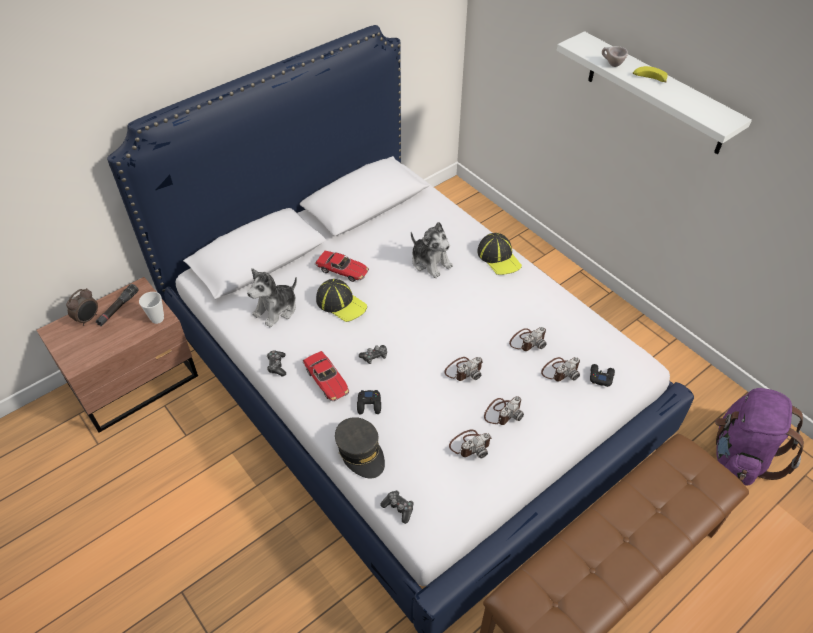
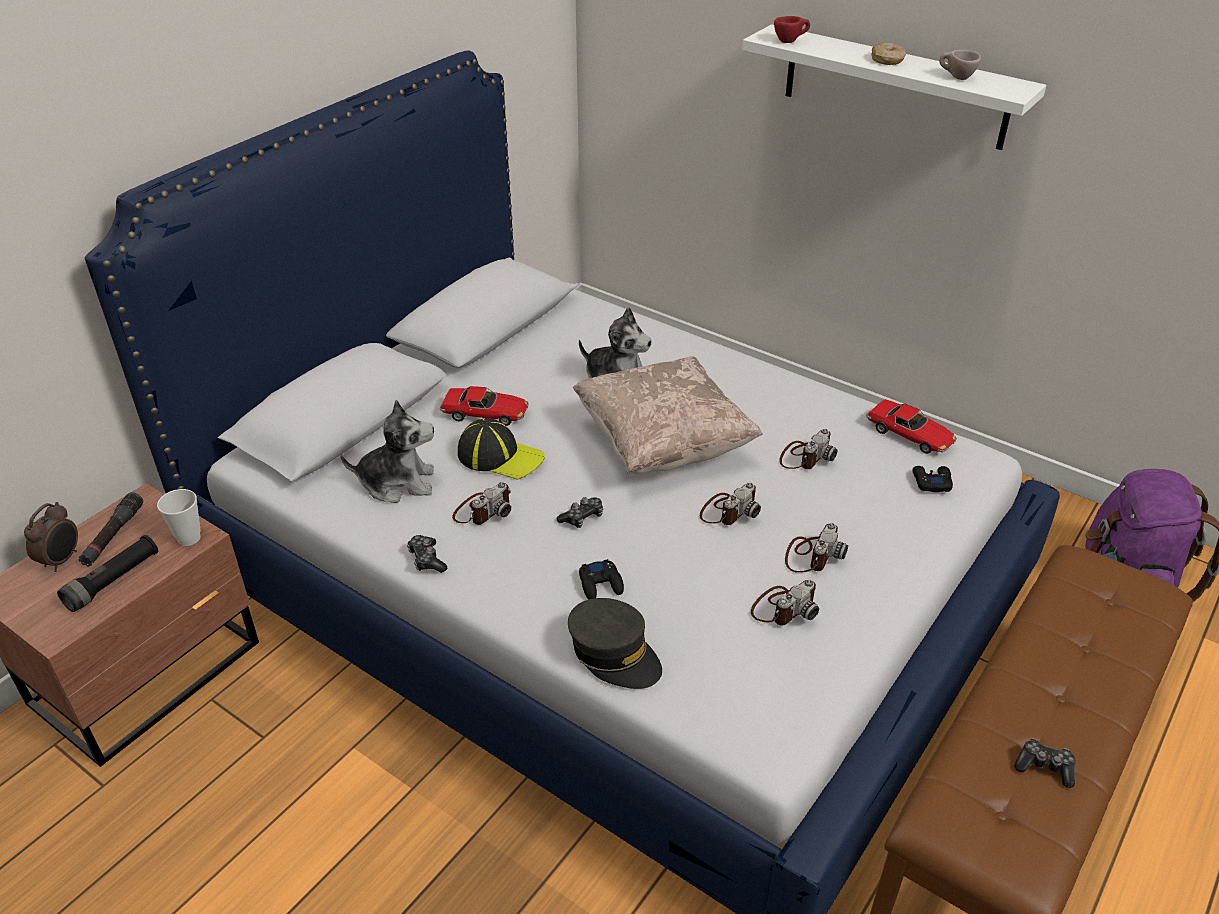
camera: 15 degrees left, 10 degrees down
(111, 338) = (113, 581): none -> black flashlight
(276, 309) = (398, 483): plush toy -> plush toy turned 120 degrees counterclockwise
(327, 380) = (518, 565): toy car -> toy car (910, 435)
(398, 508) = (709, 721): game controller -> game controller (1044, 767)
(442, 314) = (663, 444): none -> beige pillow
(499, 257) = (716, 361): cap -> none
(560, 370) = (870, 485): camera -> camera (483, 510)
(589, 50) = (790, 41): none -> red cup
(611, 64) = (829, 51): beige cup -> beige cup (956, 78)
(648, 79) = (887, 60): banana -> donut

